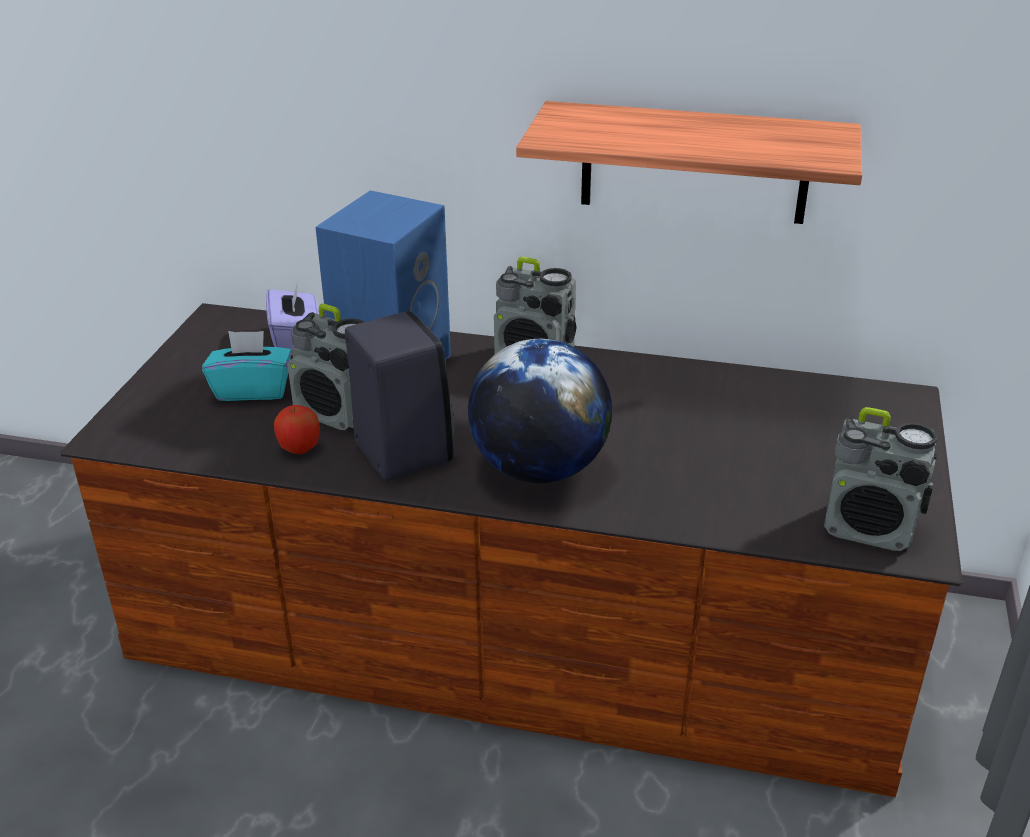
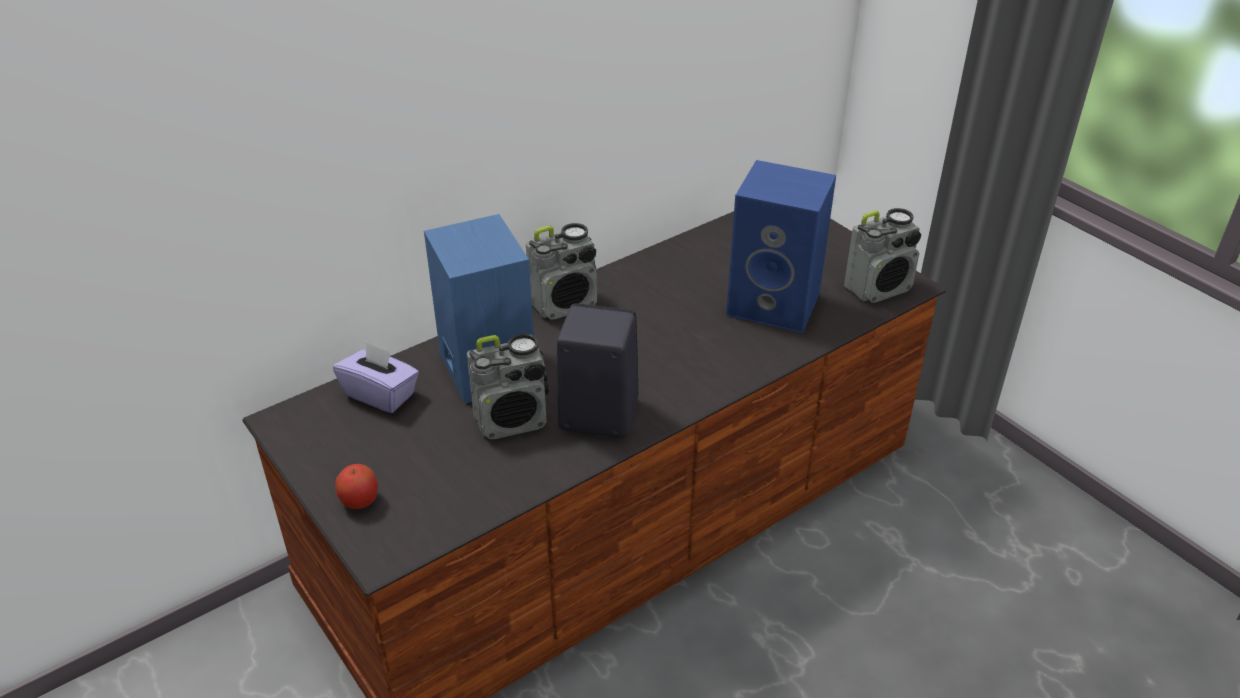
camera: 50 degrees left, 5 degrees up
(252, 389) = (422, 448): turquoise tissue box -> none
(299, 448) = (532, 460): apple -> apple (360, 501)
(539, 469) = (689, 368): globe -> none
(694, 163) = (631, 102): shelf -> none
(725, 472) = (776, 303): none -> blue speaker

